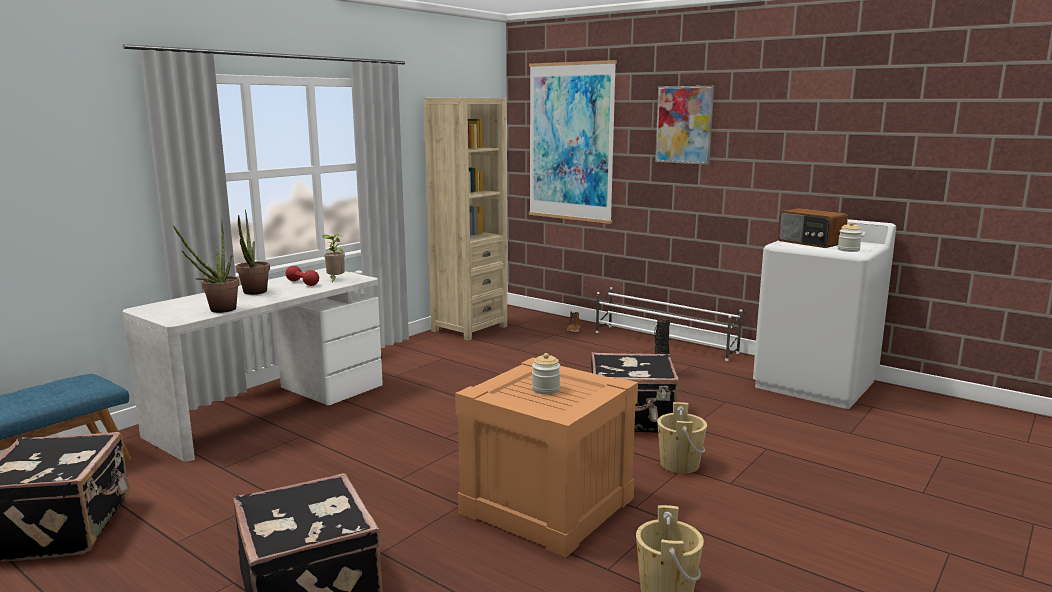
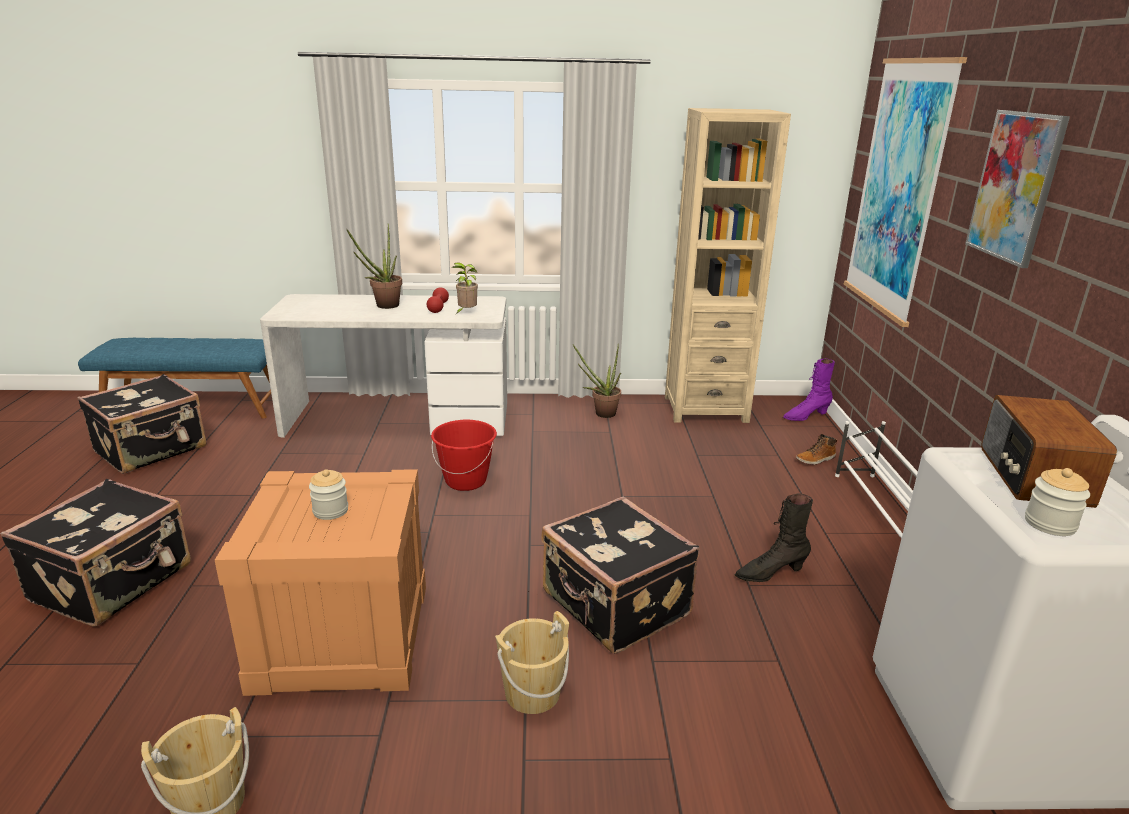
camera: 50 degrees right, 10 degrees up
(218, 310) = (317, 315): potted plant -> potted plant (601, 413)
(420, 415) = (466, 481): none -> red bucket
(526, 314) = (805, 416): none -> purple boot

